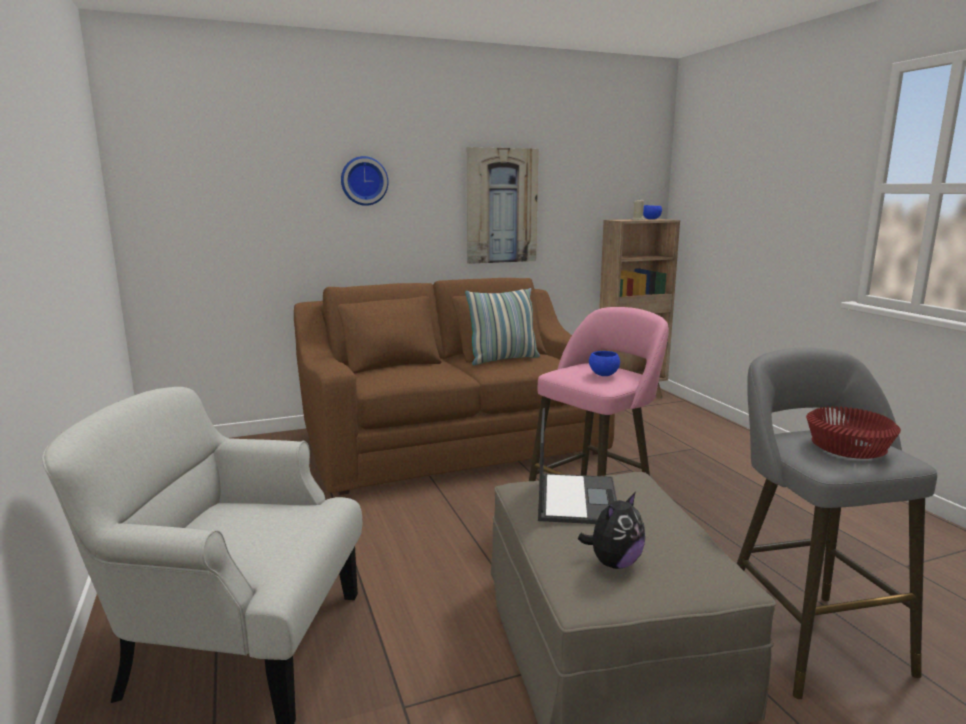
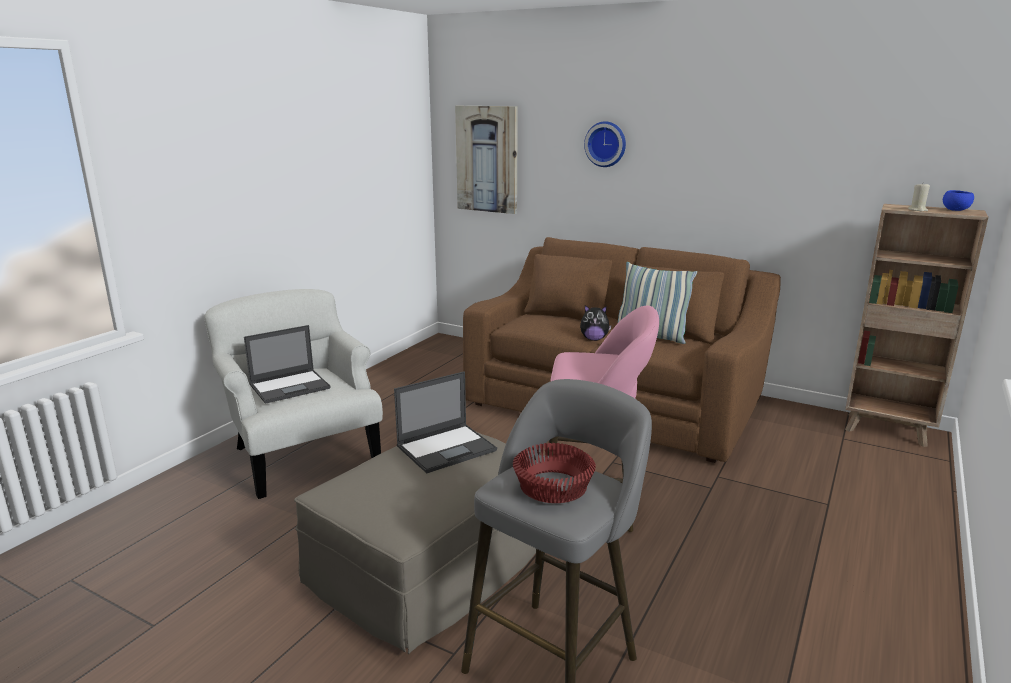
camera: 50 degrees right, 5 degrees up
(241, 536) = (291, 386): none -> laptop
(501, 206) = (746, 176): picture -> picture (487, 159)
(603, 374) = (590, 367): blue bowl -> none
(614, 563) = (371, 486): plush toy -> plush toy (594, 339)

